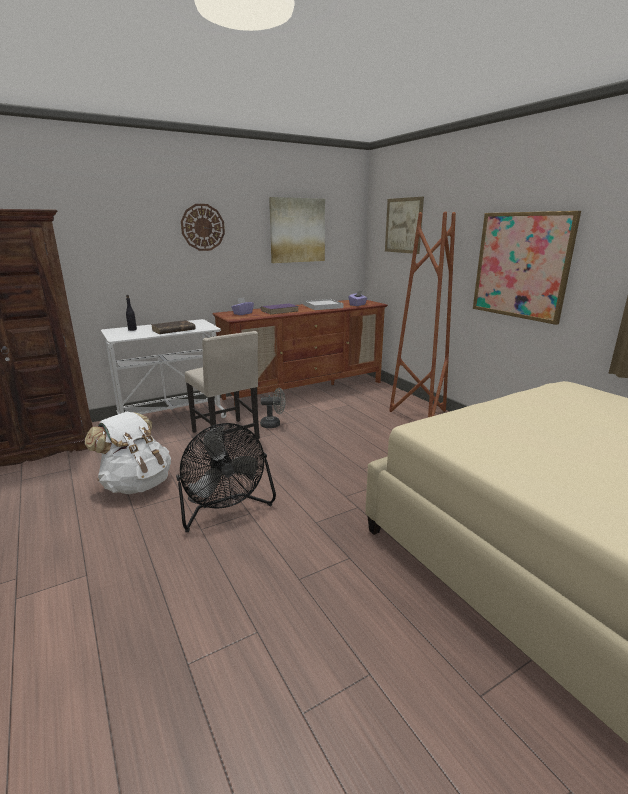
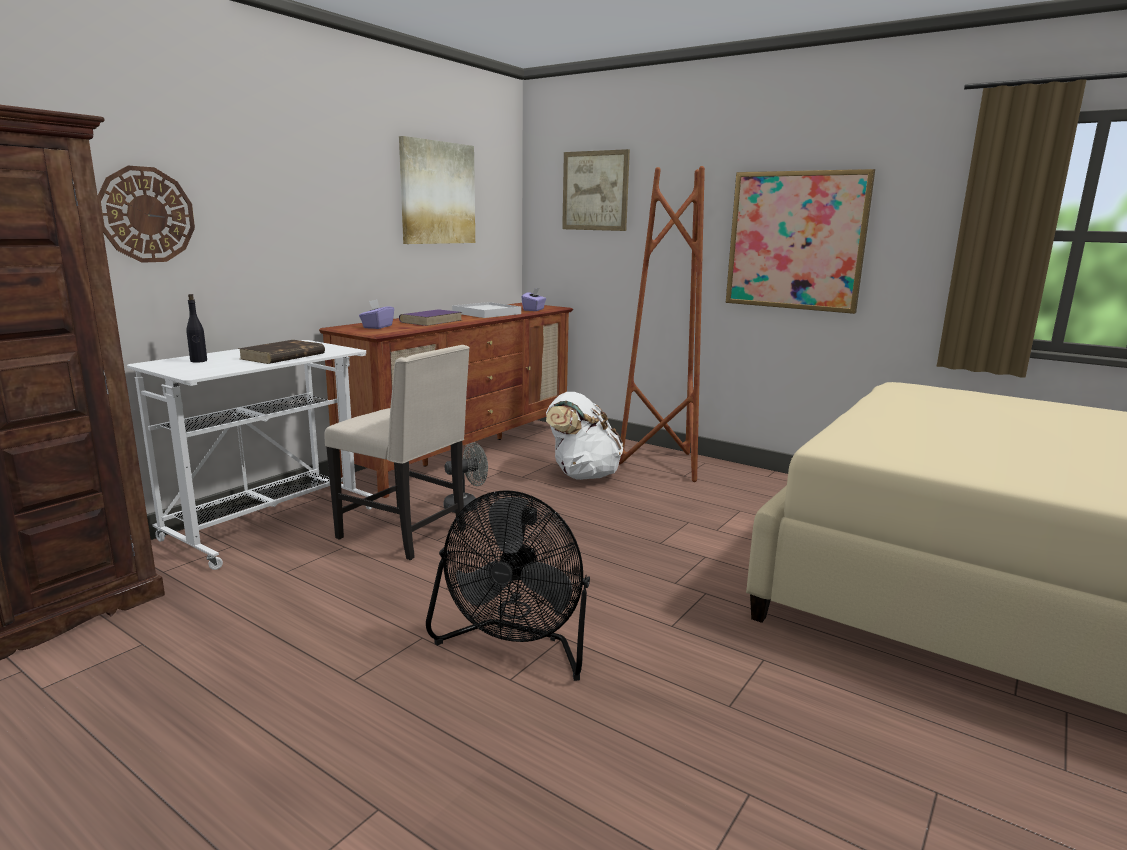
camera: 25 degrees left, 5 degrees down
(136, 484) = (317, 639): white backpack -> white backpack (582, 475)
(203, 227) = (302, 178): wall clock -> wall clock (146, 215)
(221, 509) = (512, 642): black fan -> black fan turned 75 degrees clockwise

